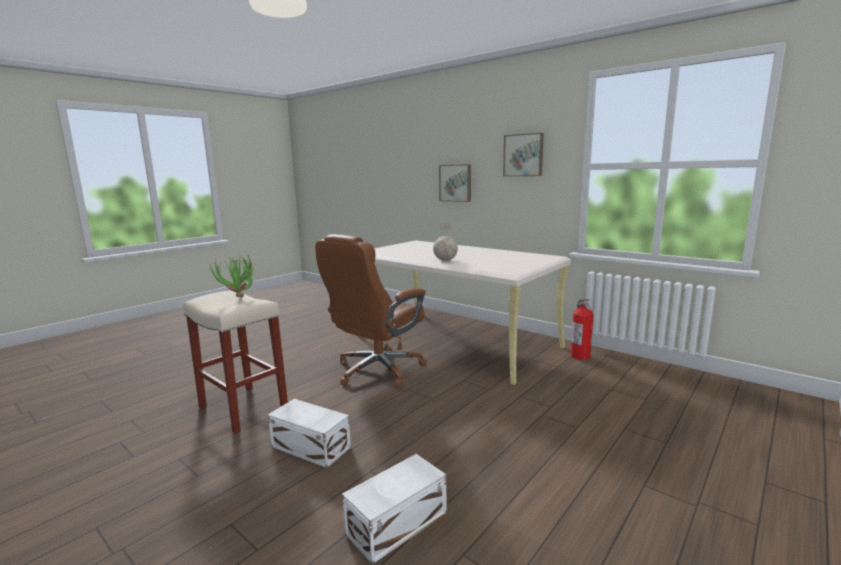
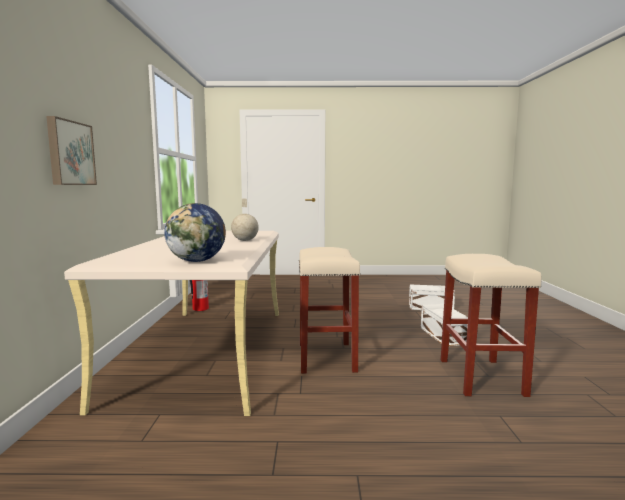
camera: 130 degrees left, 5 degrees down
(239, 299) = (479, 260): potted plant -> none
(377, 370) = (327, 358): brown office chair -> beige stool
(382, 249) = (197, 261): none -> globe
(523, 155) = (126, 128): picture -> none

